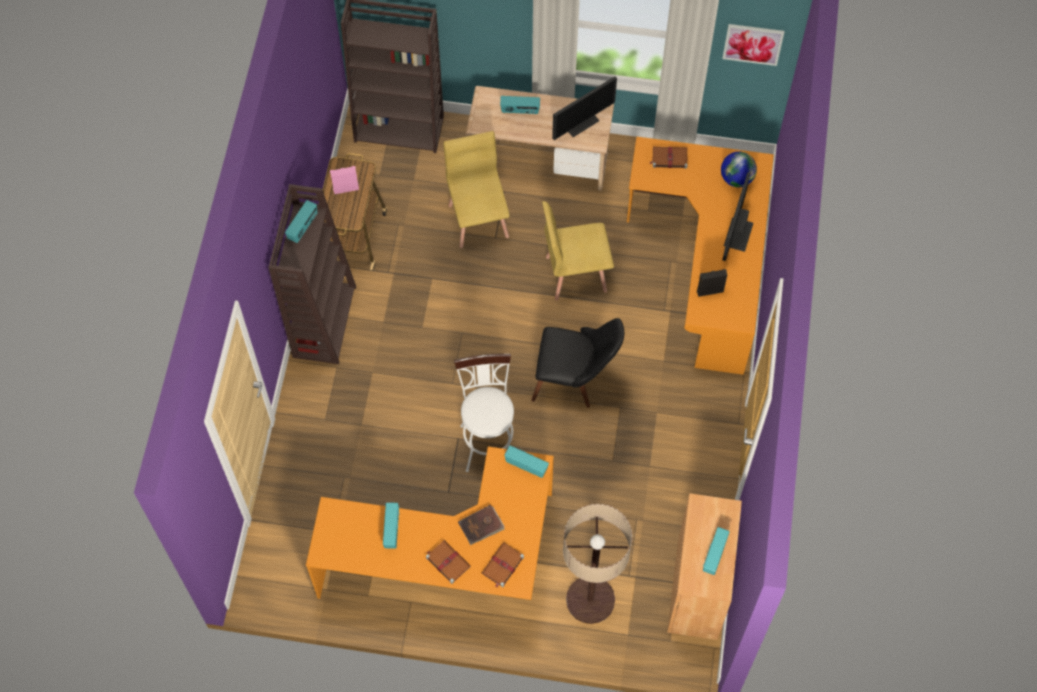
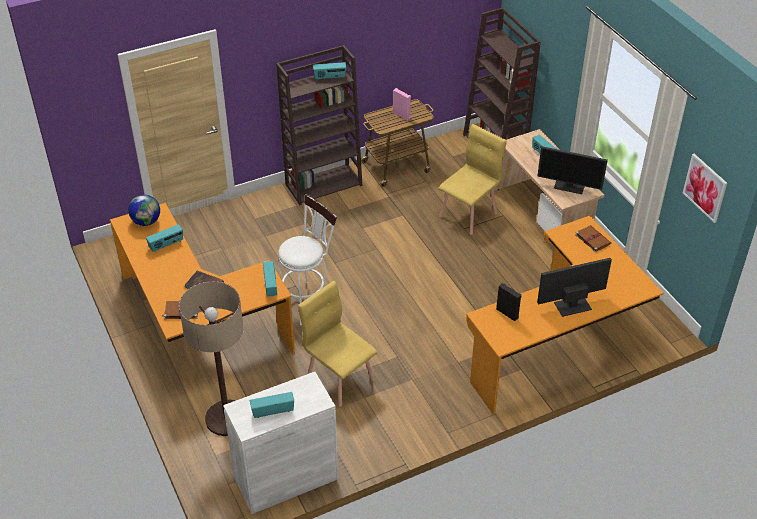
camera: 55 degrees right, 20 degrees down
(447, 561) = (163, 282): brown book -> none
(575, 273) = (479, 280): yellow chair -> yellow chair (340, 379)
(575, 378) = (397, 321): black chair -> none
(697, 588) = (286, 478): brown cabinet -> white cabinet
(736, 178) = (618, 282): globe -> globe (146, 221)

